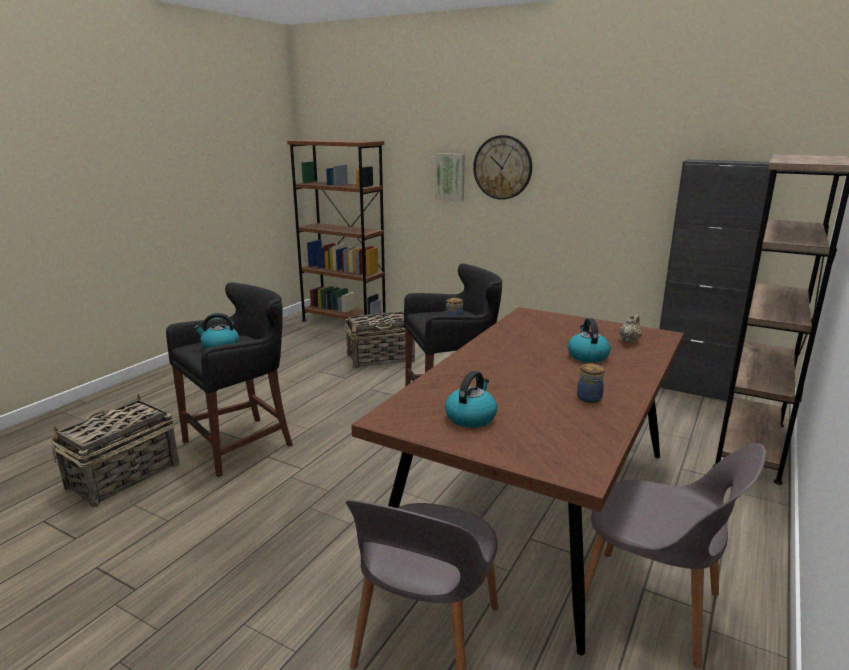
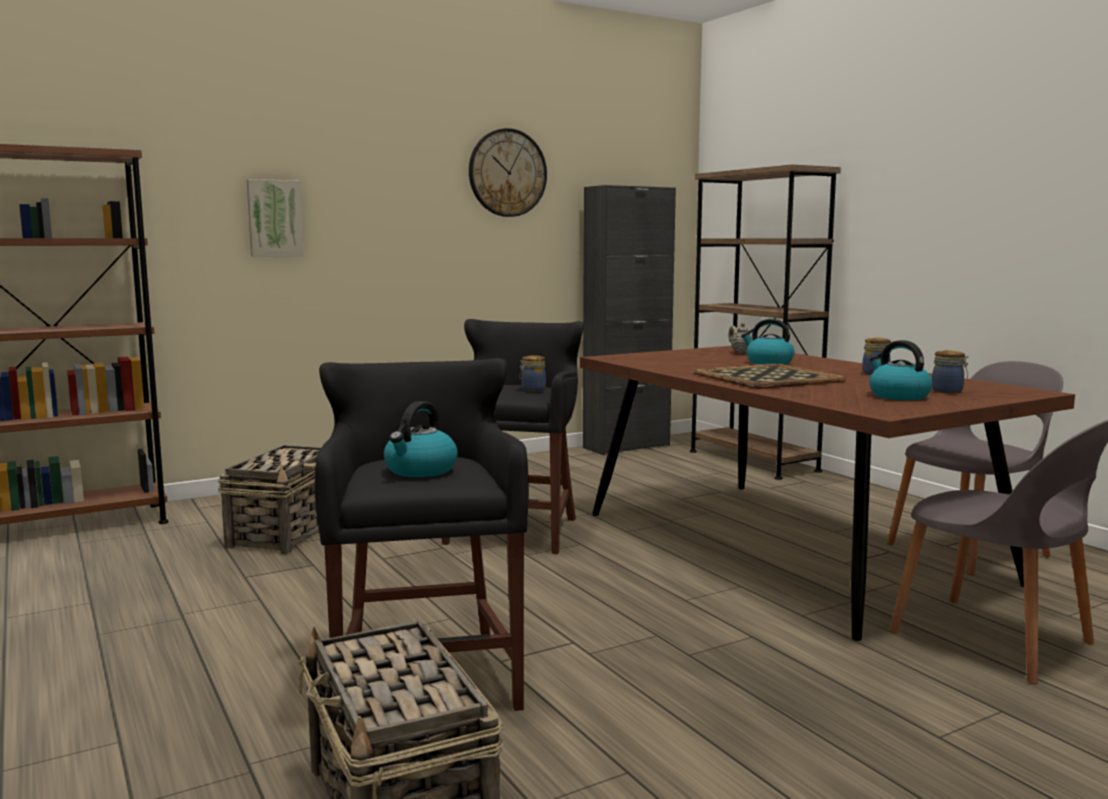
camera: 60 degrees left, 10 degrees down
(502, 167) = (363, 201): wall clock -> wall clock (507, 173)
(502, 365) = (766, 377): none -> tray
(524, 435) = (948, 391): none -> jar

